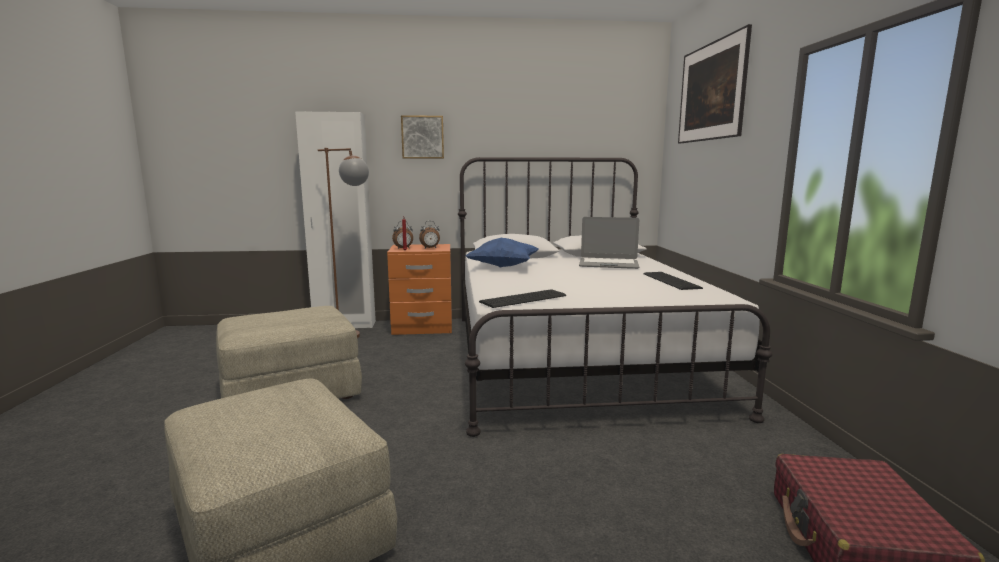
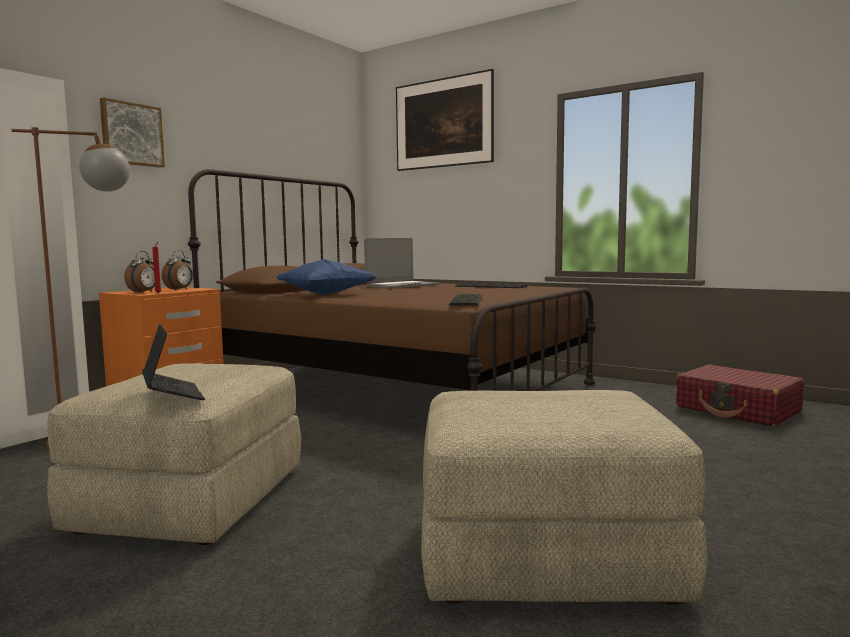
camera: 50 degrees left, 5 degrees down
(238, 329) = (172, 394): none -> laptop
(573, 358) = (398, 388): white bed -> brown bed

